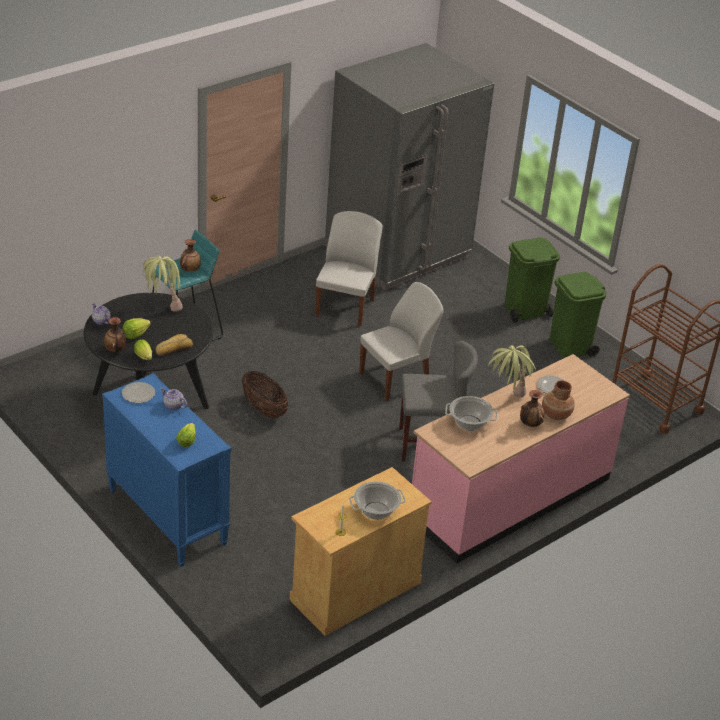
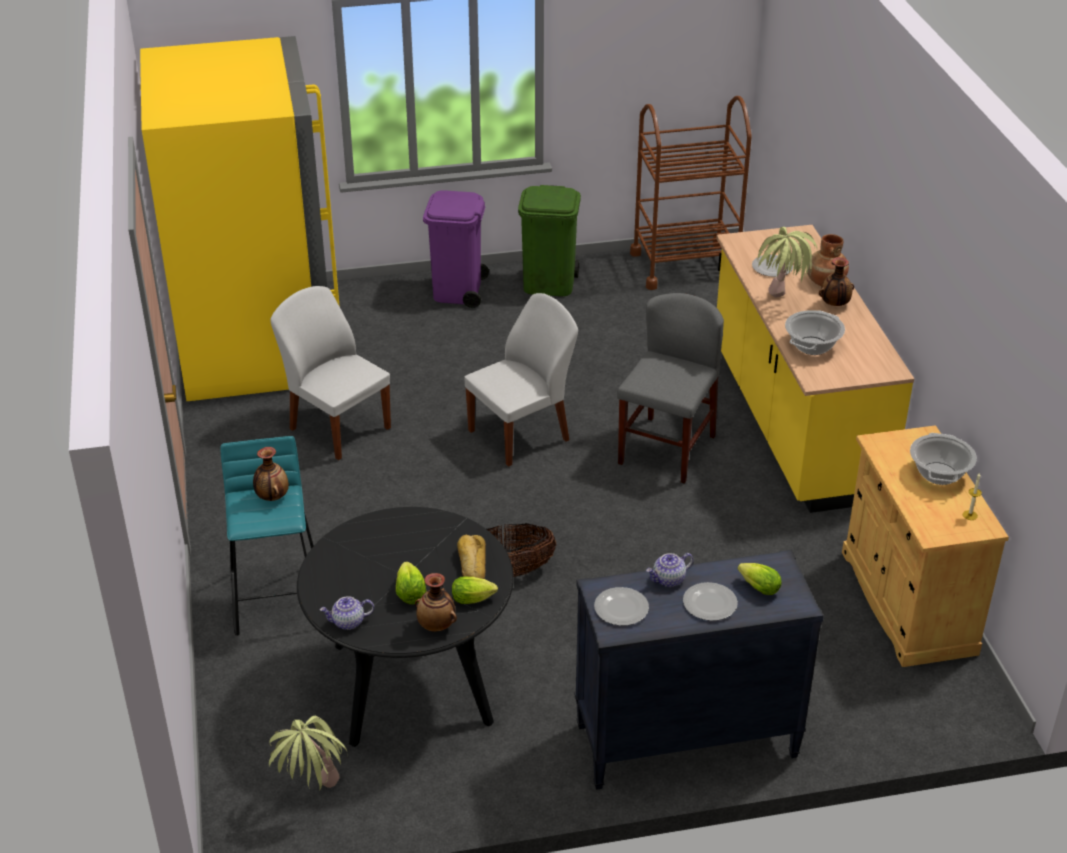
camera: 60 degrees left, 0 degrees up
(162, 308) = (361, 547): potted plant -> potted plant (313, 797)
(162, 425) = (709, 603): none -> plate
(166, 516) = (685, 741): blue dresser -> black dresser
(396, 379) = (521, 435): white chair -> white chair turned 60 degrees clockwise
(397, 252) = (256, 345): grey fridge -> yellow fridge
(509, 497) = (793, 422): pink counter -> yellow counter
(524, 310) = (457, 291): green trash can -> purple trash can

